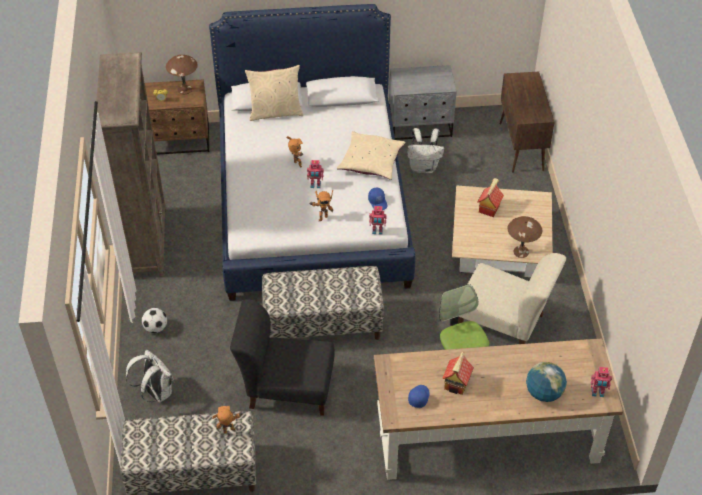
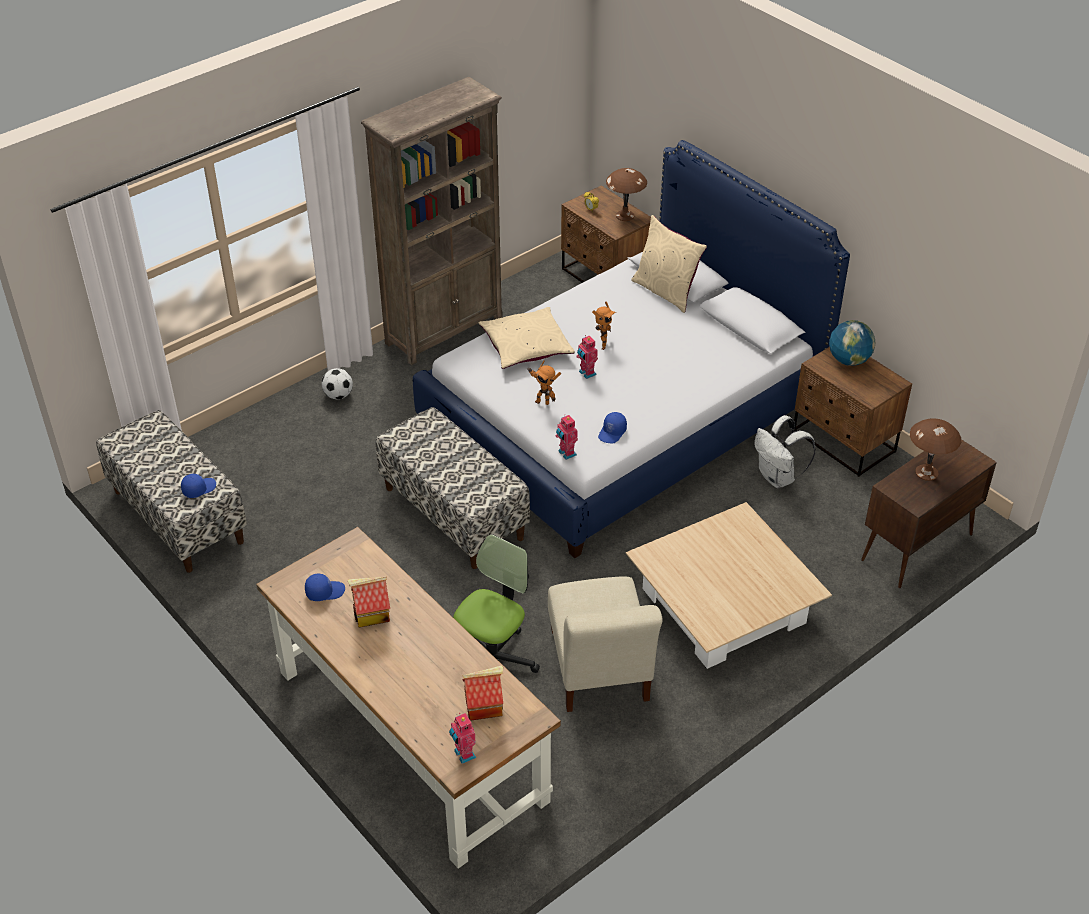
camera: 55 degrees right, 5 degrees down
(156, 392) = (257, 438): white backpack -> none
(230, 432) = (199, 488): toy robot -> blue cap
(286, 388) = (341, 529): black chair -> none
(371, 161) = (672, 397): beige pillow -> beige pillow (526, 346)
(420, 126) = (843, 442): grey nightstand -> brown nightstand
(489, 208) = (739, 548): toy house -> toy house (484, 706)
(521, 252) = (696, 612): brown table lamp -> brown table lamp (926, 473)
(543, 393) = (420, 701): globe -> globe (849, 360)

